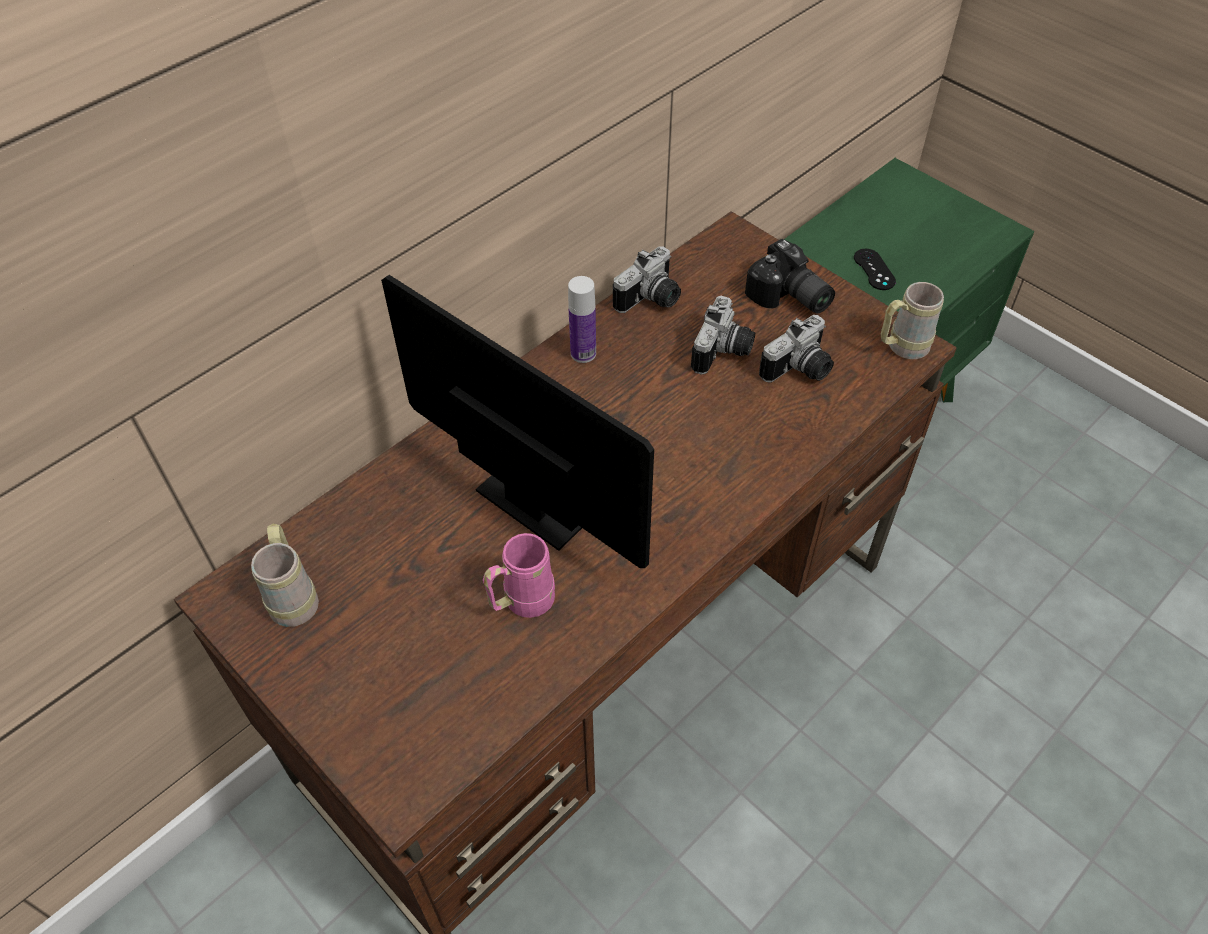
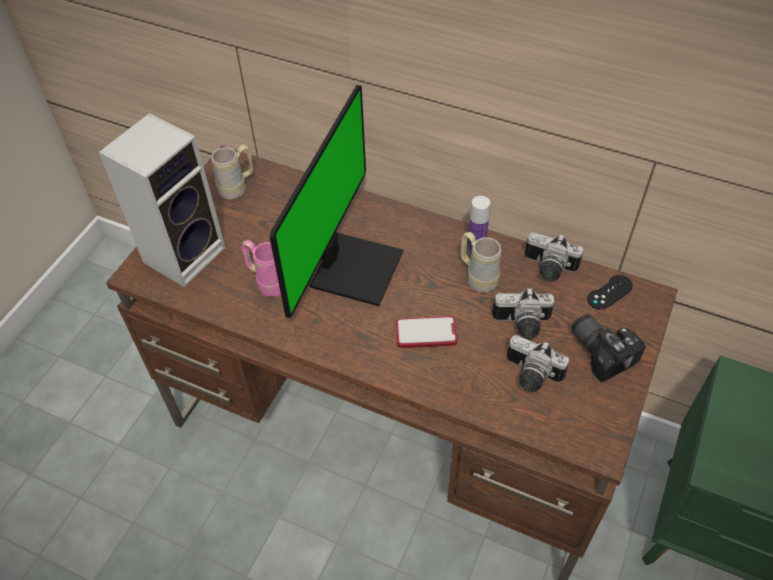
camera: 70 degrees right, 0 degrees up
(395, 706) = (185, 252): none -> speaker
(697, 446) = (426, 333): none -> phone
(788, 298) = (602, 350): camera -> camera turned 120 degrees clockwise
(874, 269) = (736, 431): black game controller -> black game controller (609, 292)
(901, 348) = (594, 439): beige mug -> beige mug (477, 277)

